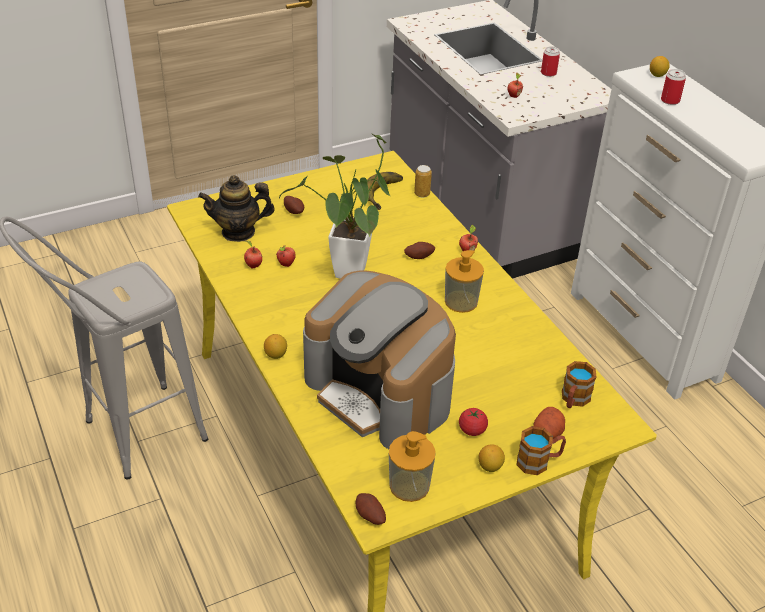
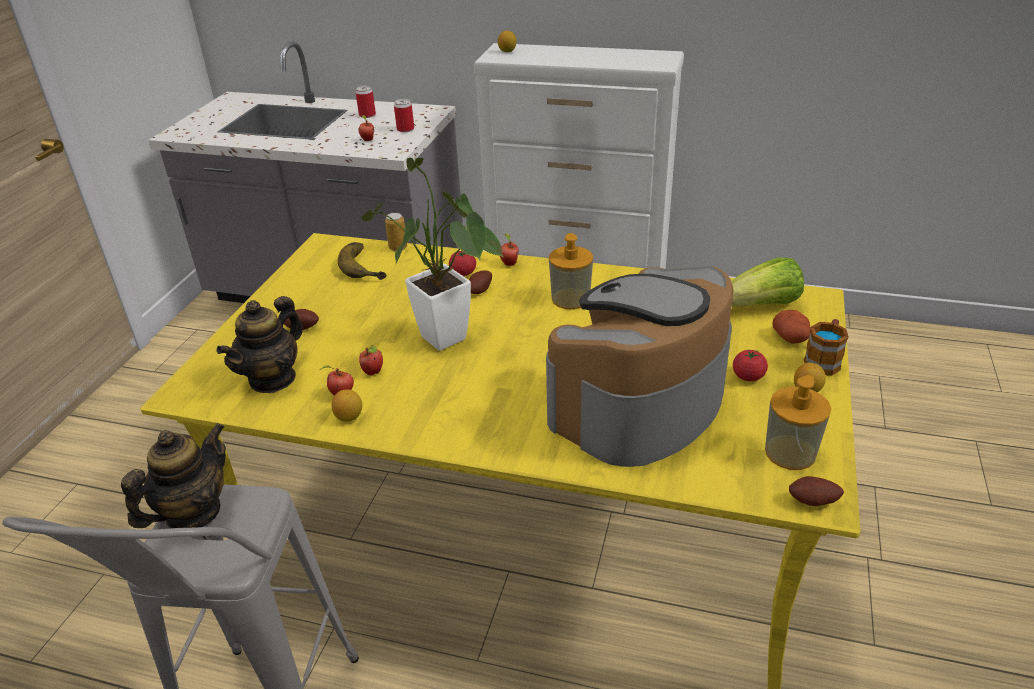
camera: 45 degrees left, 5 degrees down
(126, 277) = (193, 513): none -> teapot
(276, 355) = (501, 448): lemon -> lemon (349, 417)
(381, 393) = (640, 405): coffee machine -> coffee machine turned 135 degrees clockwise
(429, 238) = (463, 273): none -> tomato
(573, 400) = (763, 305): mug -> lettuce
(670, 101) = (547, 60): can -> can (405, 129)

